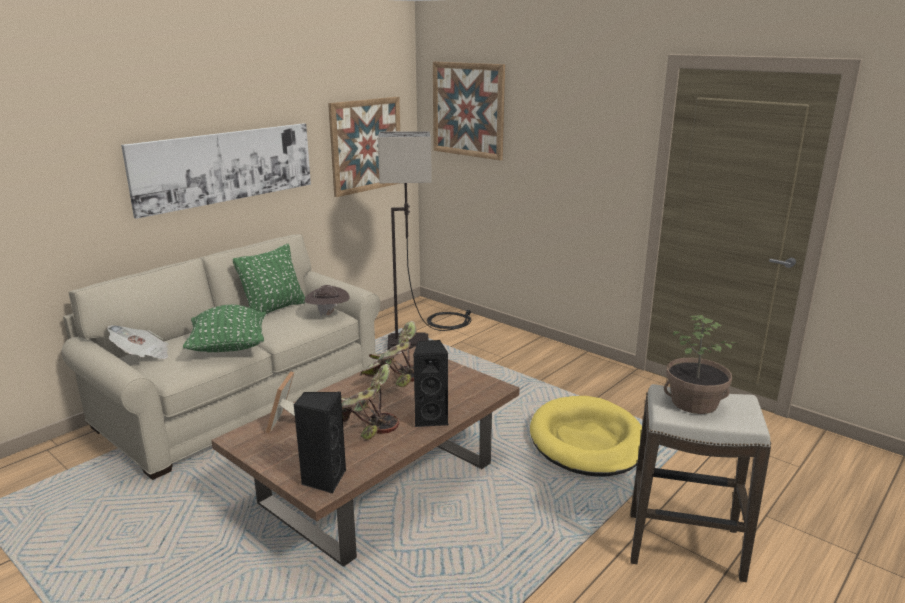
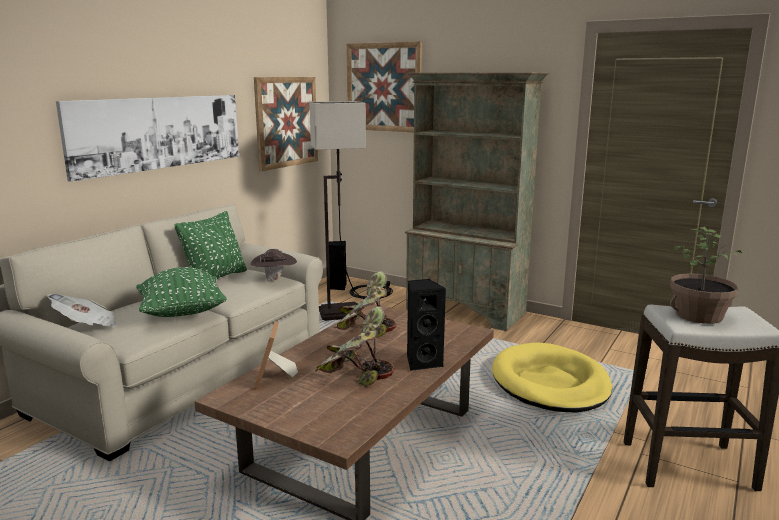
camera: 10 degrees left, 5 degrees down
(323, 479) = (339, 427): black speaker -> black speaker (337, 287)
(537, 350) = (466, 311): none -> green bookcase

